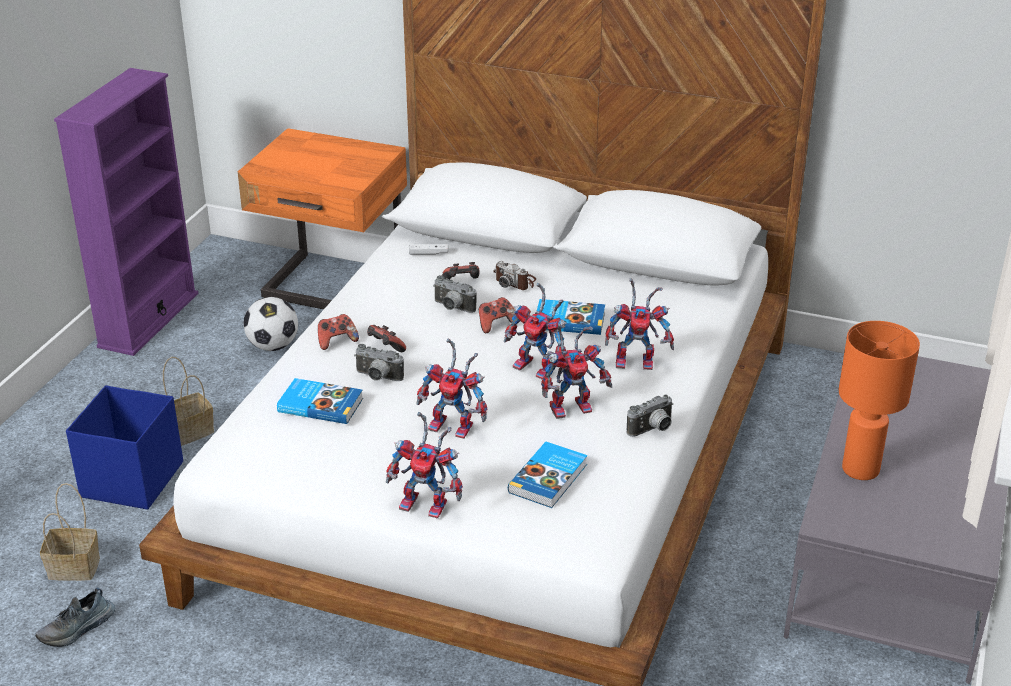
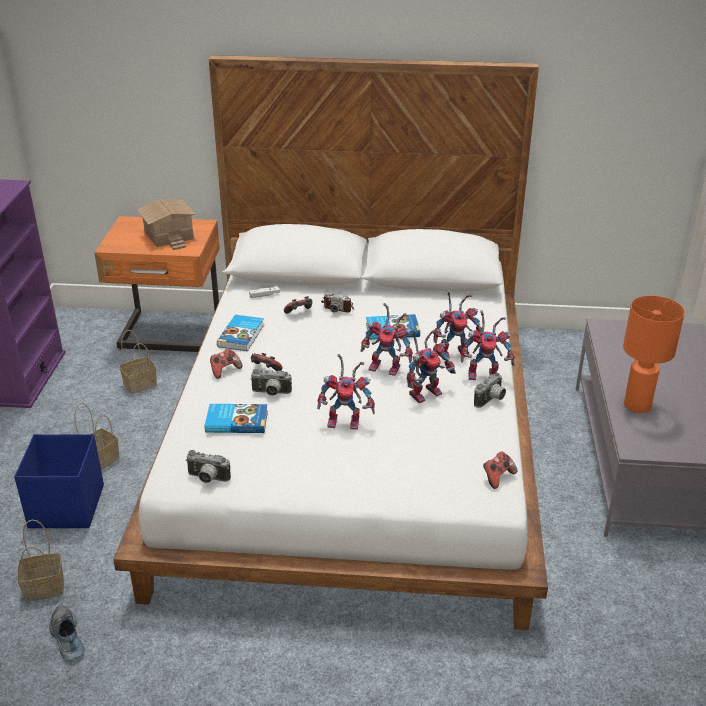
camera: 15 degrees left, 0 degrees up
(78, 629) = (66, 638): shoe -> shoe turned 120 degrees clockwise
(273, 346) = (141, 384): football -> basket
(337, 161) = (170, 235): none -> toy house
(429, 504) = (355, 485): toy robot -> toy robot (485, 374)
(452, 308) = (302, 333): camera -> camera (207, 479)
(496, 324) = (340, 340): game controller -> game controller (497, 477)
(549, 478) = (436, 449): book -> book (242, 335)

